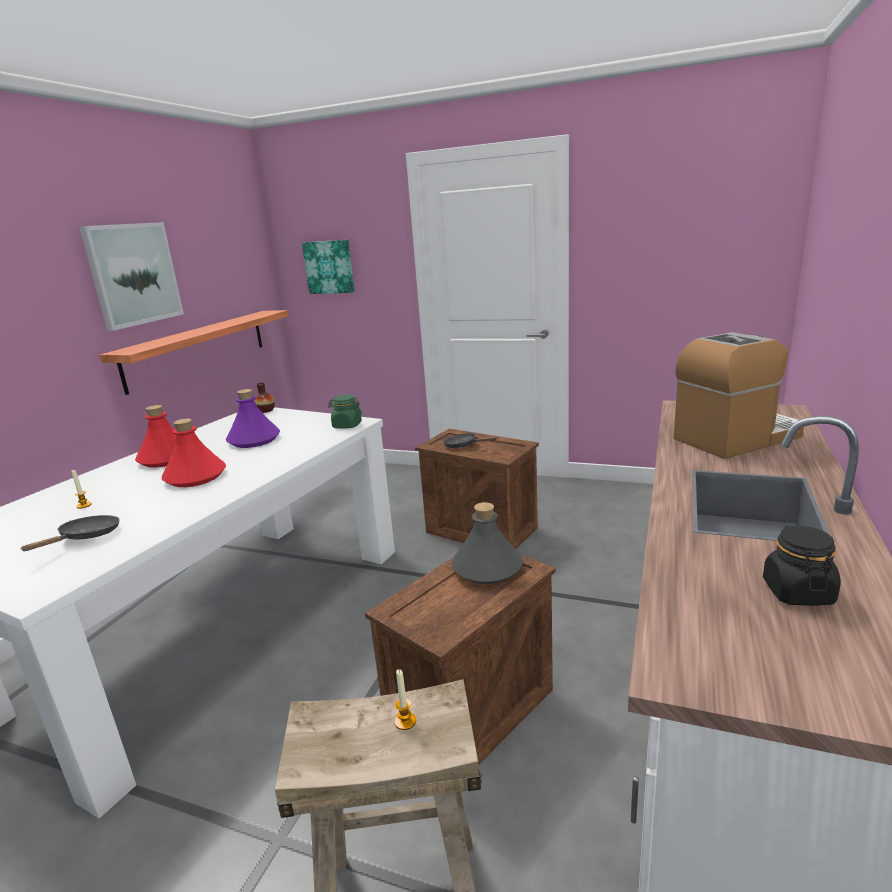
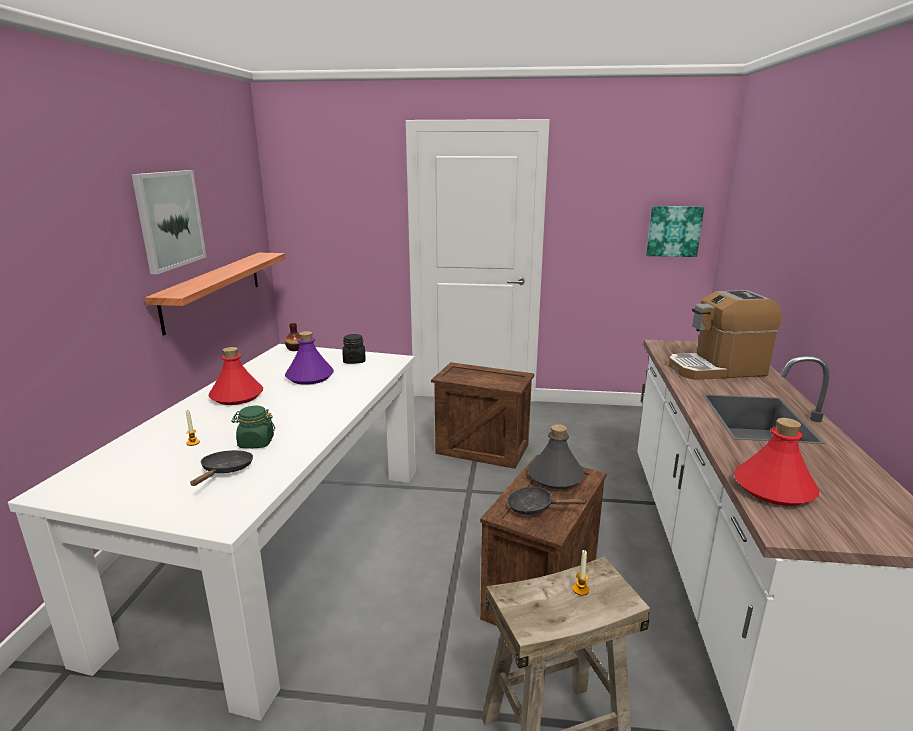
camera: 15 degrees left, 0 degrees up
(195, 477) = (283, 412): red bottle -> red bottle (773, 488)
(329, 267) = (324, 214): picture -> picture (673, 231)
(347, 425) = (387, 362): green jar -> green jar (256, 443)
(464, 445) = (473, 377): black frying pan -> black frying pan (535, 507)
(737, 438) = (717, 369): coffee machine -> coffee machine turned 150 degrees counterclockwise
(797, 592) = (822, 474): black jar -> black jar (354, 361)

